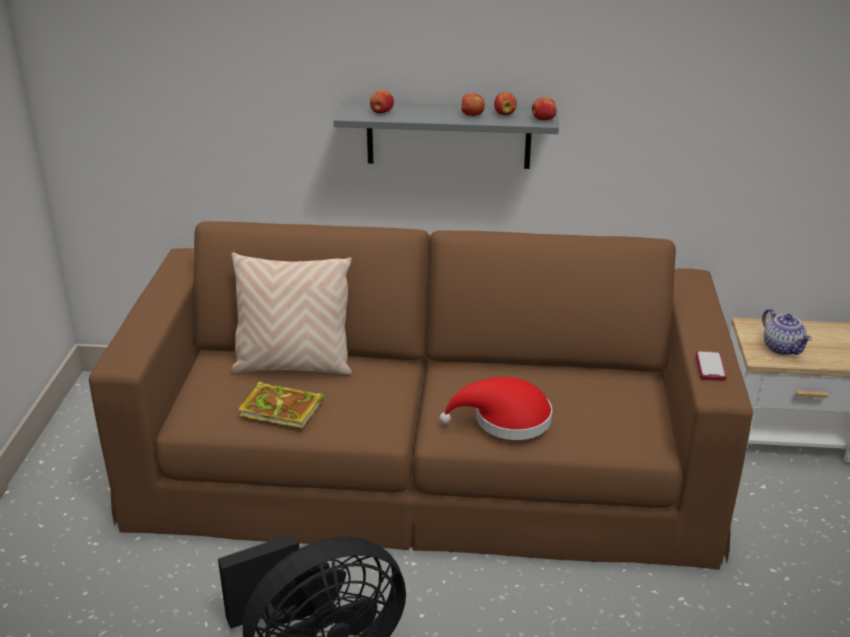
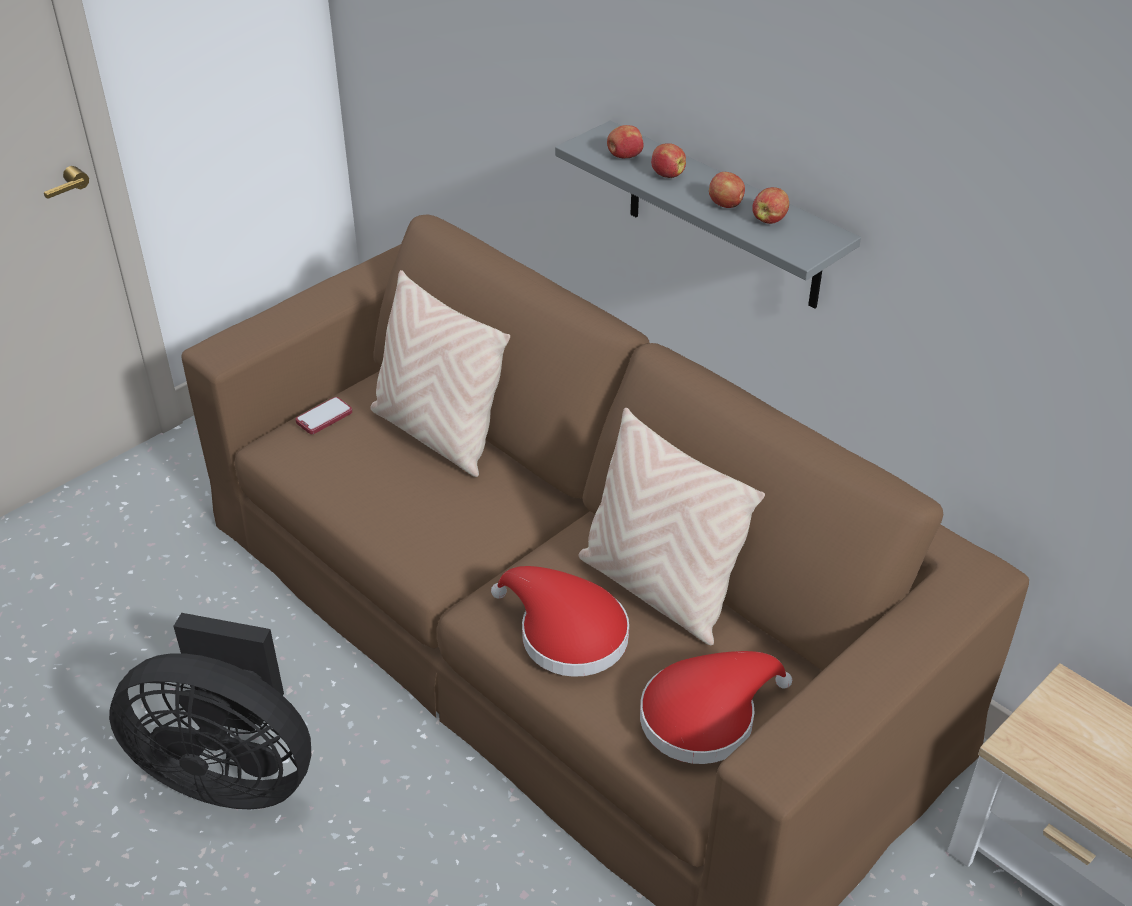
camera: 40 degrees right, 10 degrees up
(283, 409) = (366, 482): book -> none
(523, 377) = (658, 589): none -> beige pillow
(543, 120) = (804, 250): apple -> apple (667, 175)
(623, 417) = (705, 715): none -> red hat
(710, 367) = (809, 721): phone -> phone (324, 417)
(783, 348) = (1071, 753): teapot -> none

